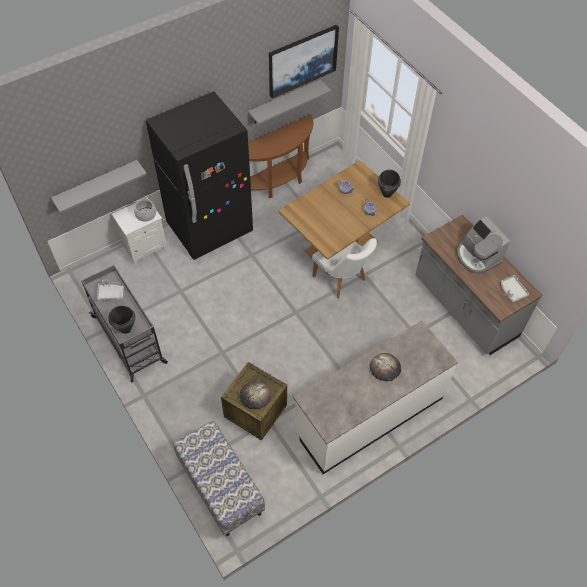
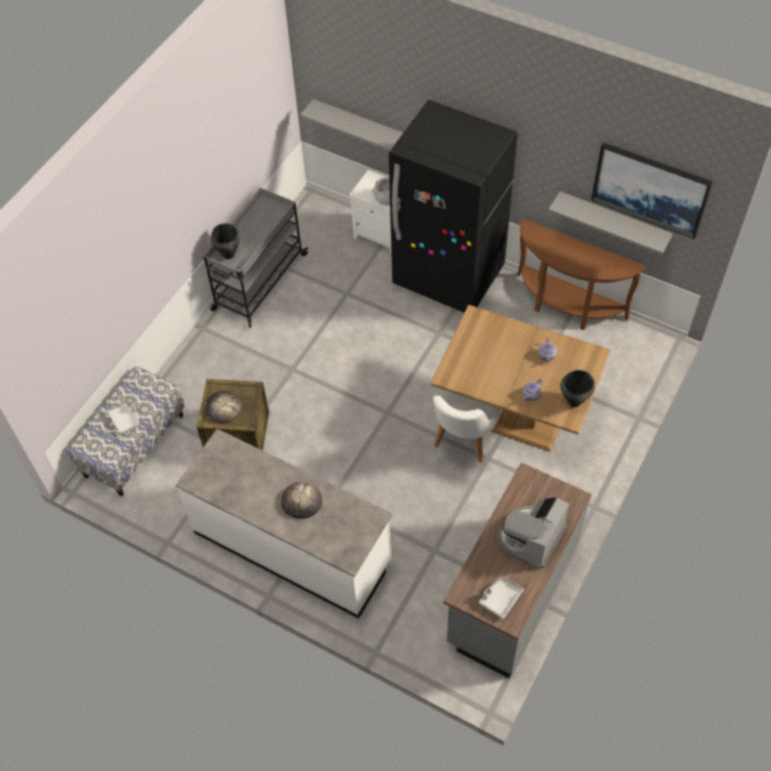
camera: 65 degrees right, 0 degrees up
(111, 293) = (264, 220): grey tray -> grey tray (126, 419)

